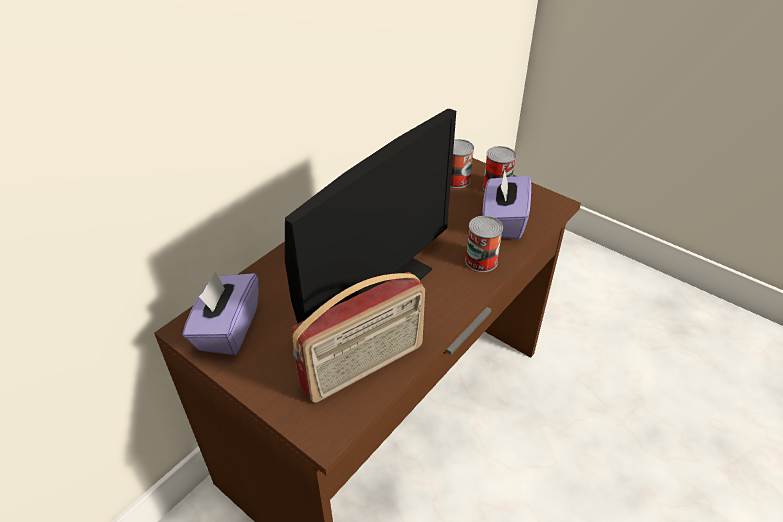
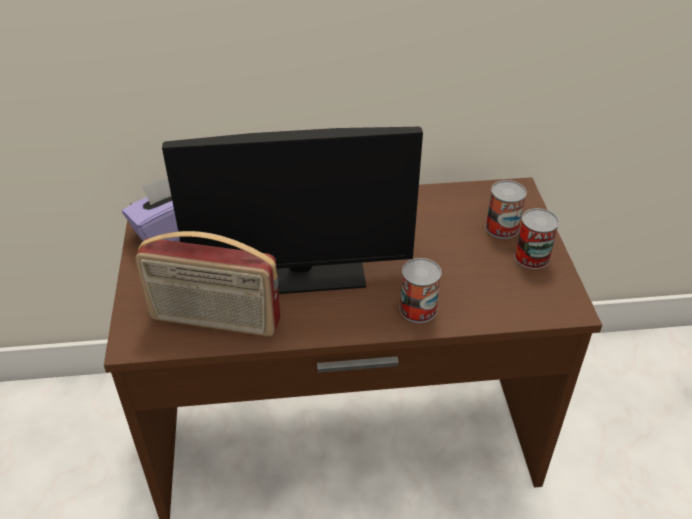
camera: 45 degrees right, 0 degrees up
(503, 221) = (490, 290): purple tissue box -> none

